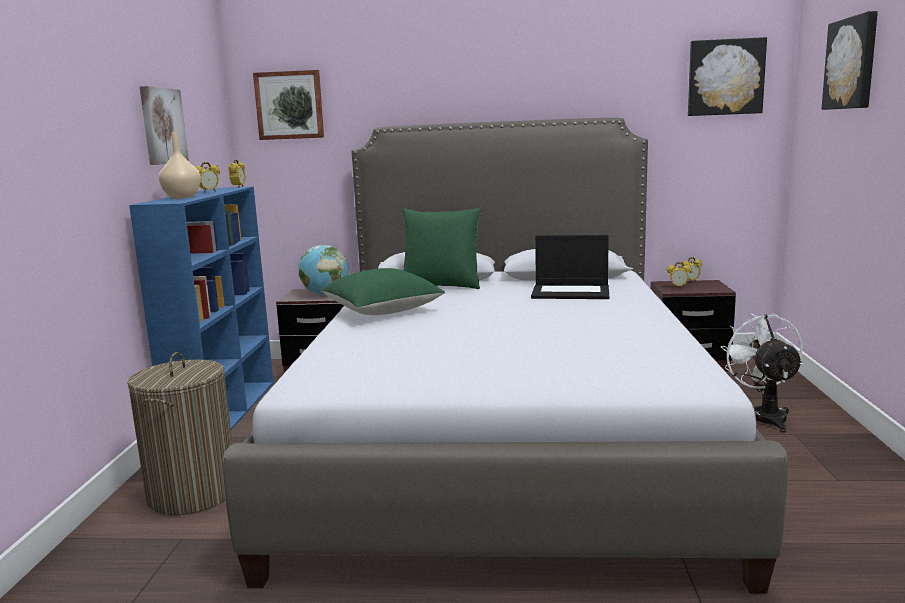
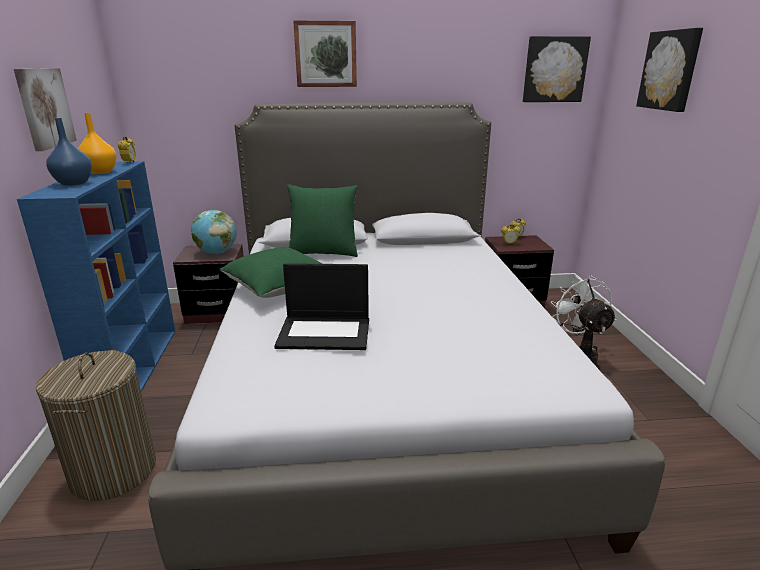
camera: 10 degrees left, 10 degrees up
(182, 197) = (74, 183): beige vase -> blue vase
(208, 192) = (100, 172): alarm clock -> orange vase
(289, 105) = (172, 79): picture -> picture (325, 54)
(571, 292) = (436, 261): laptop -> laptop (325, 332)

